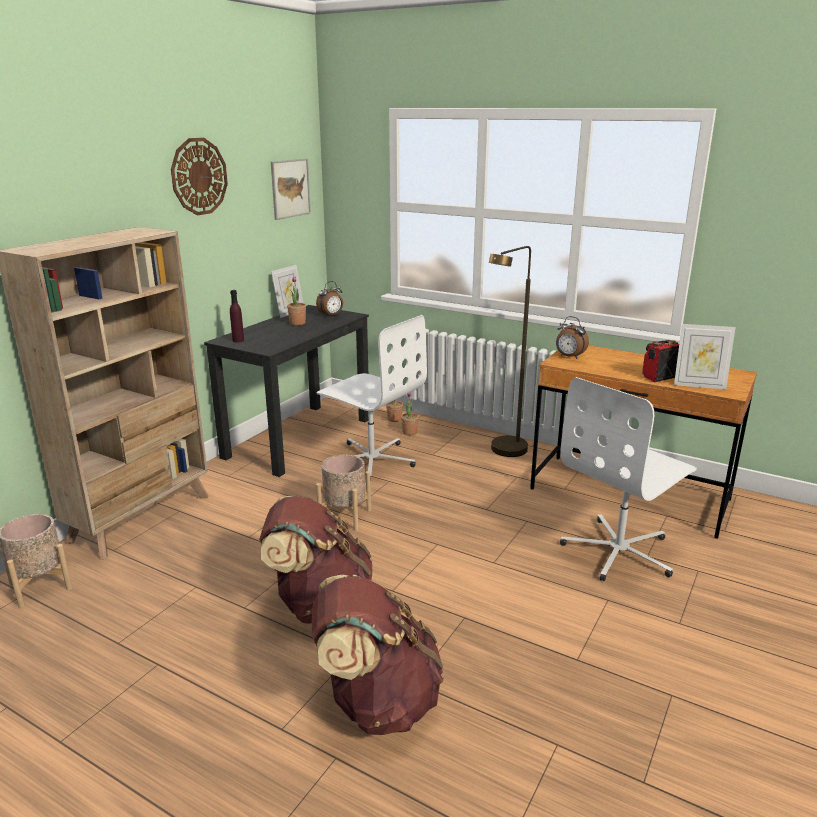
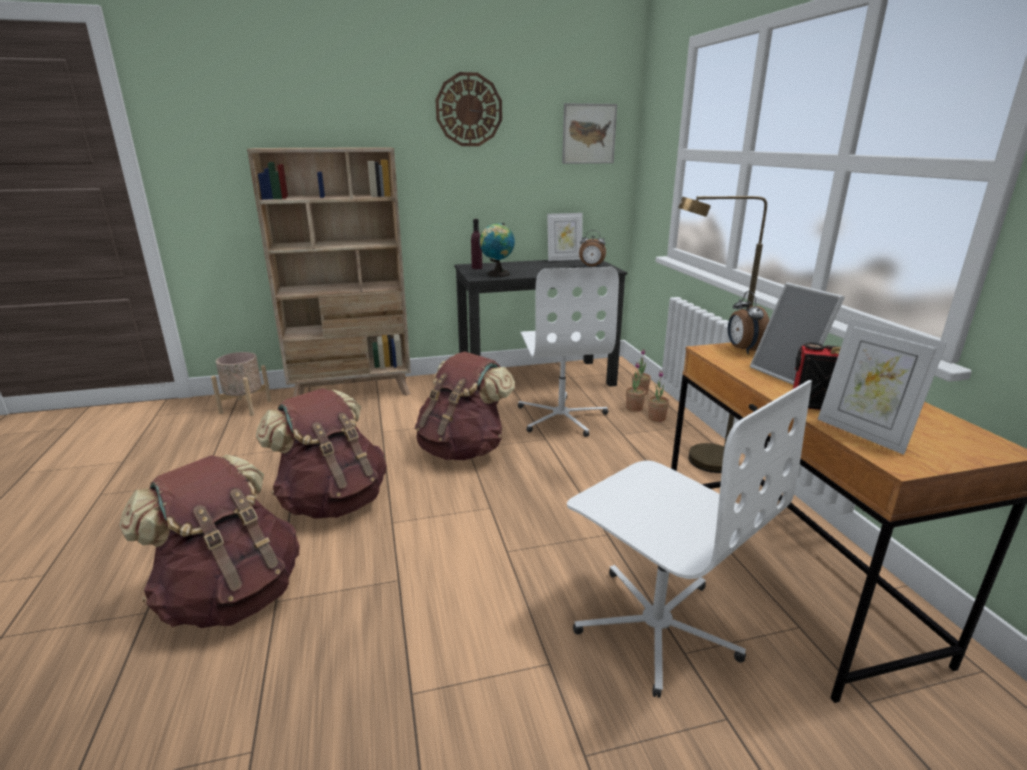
camera: 45 degrees right, 0 degrees up
(275, 342) = (497, 274): none -> globe
(297, 323) = (550, 266): potted plant -> potted plant (657, 418)
(344, 517) = (463, 449): beige planter -> brown backpack
(617, 364) = (790, 374): none -> picture frame
(619, 551) = (656, 625): white office chair -> white office chair turned 135 degrees counterclockwise

